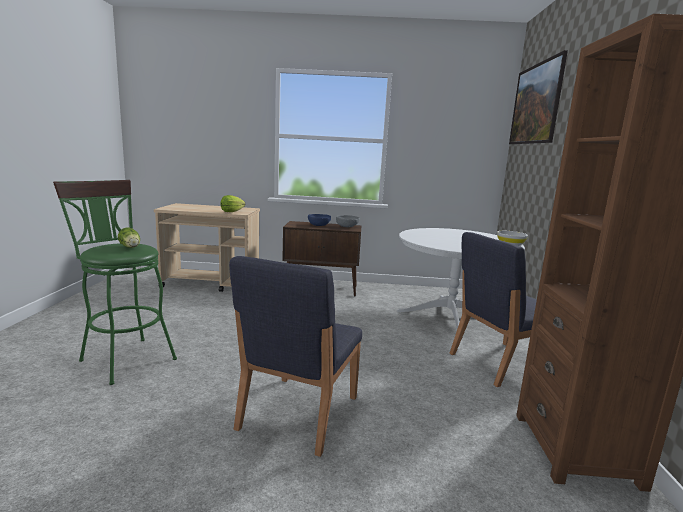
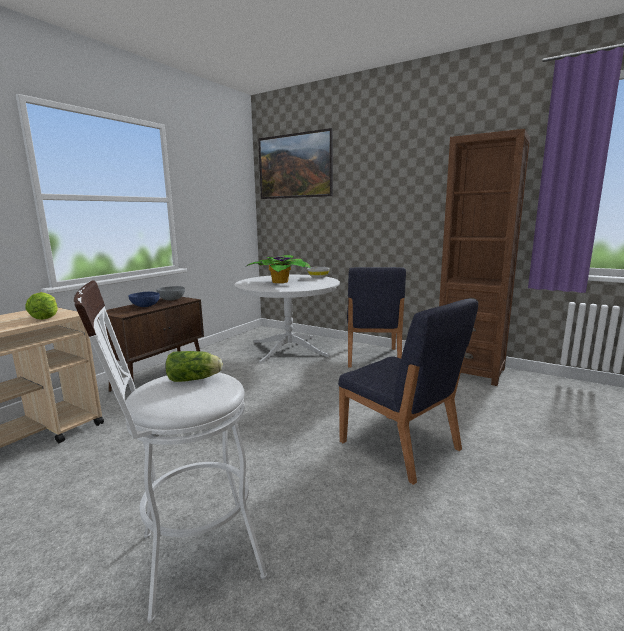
camera: 60 degrees left, 0 degrees up
(124, 357) = (189, 559): green stool -> white stool
(454, 237) = (281, 282): none -> potted plant

